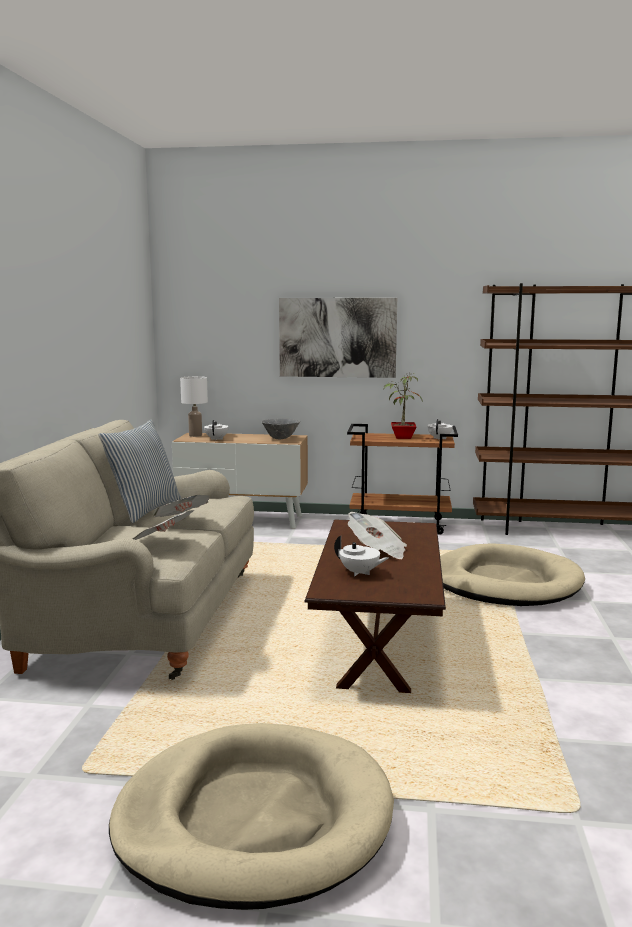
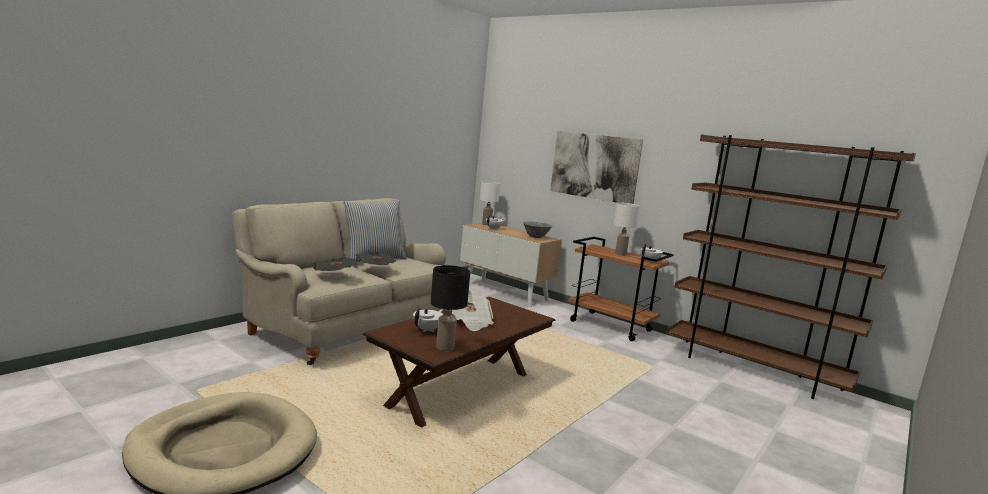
camera: 30 degrees right, 0 degrees up
(360, 573) = (428, 330): white teapot -> white teapot turned 120 degrees counterclockwise
(401, 437) = (620, 254): potted plant -> white table lamp
(414, 585) = (444, 347): none -> black table lamp
(504, 582) = (621, 388): beige dog bed -> none

